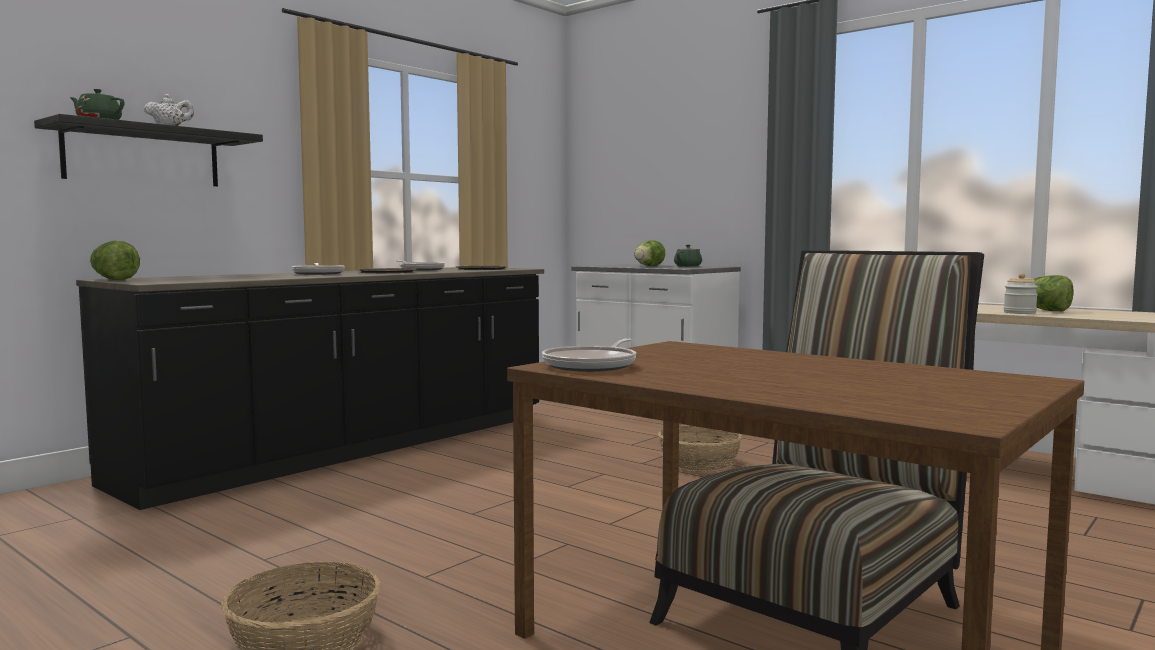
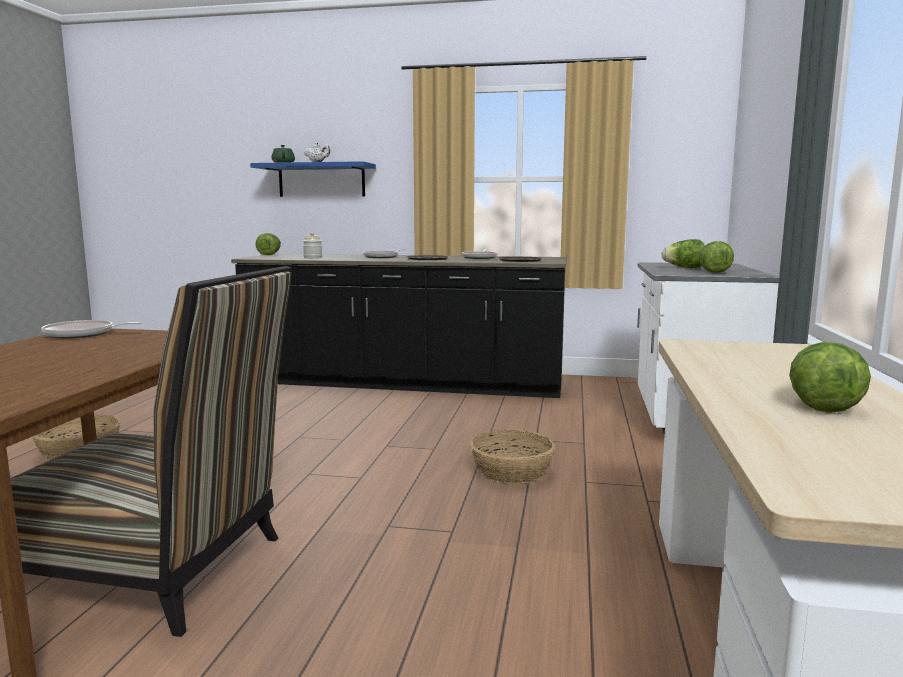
camera: 60 degrees right, 5 degrees up
(143, 156) = (321, 180): black shelf -> blue shelf
(688, 266) = (712, 272): green teapot -> lettuce
(1019, 313) = (730, 394): jar -> jar (313, 257)

